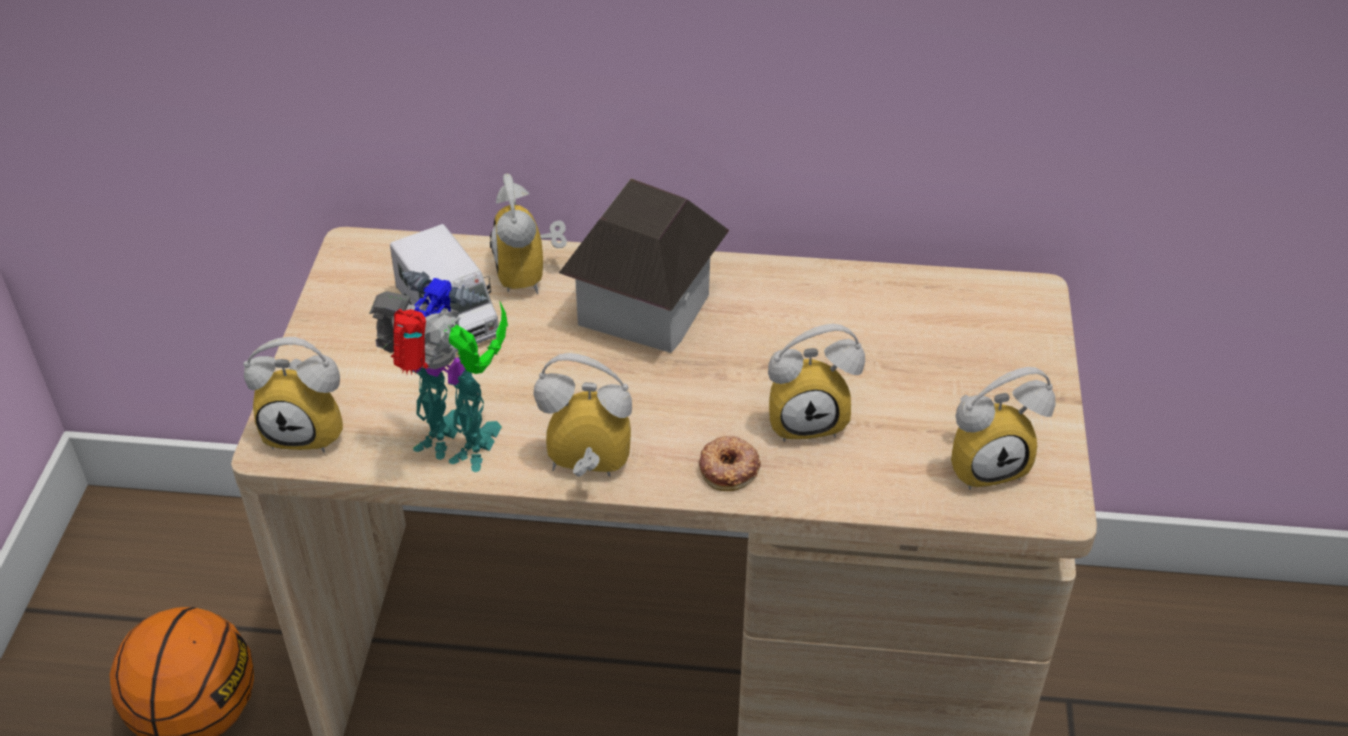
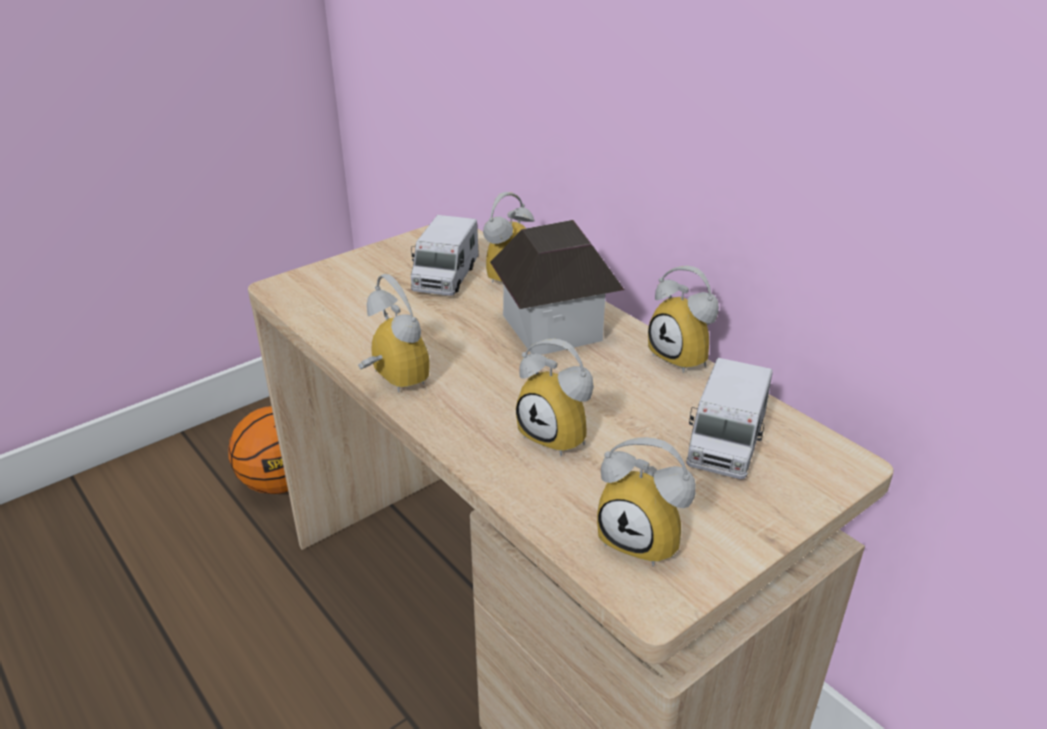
camera: 45 degrees right, 10 degrees down
(310, 429) = (303, 288): alarm clock -> alarm clock (685, 357)
(458, 448) = (350, 334): toy robot -> none
(729, 468) = (469, 430): donut -> none
(933, 335) = (725, 442): none -> toy truck

